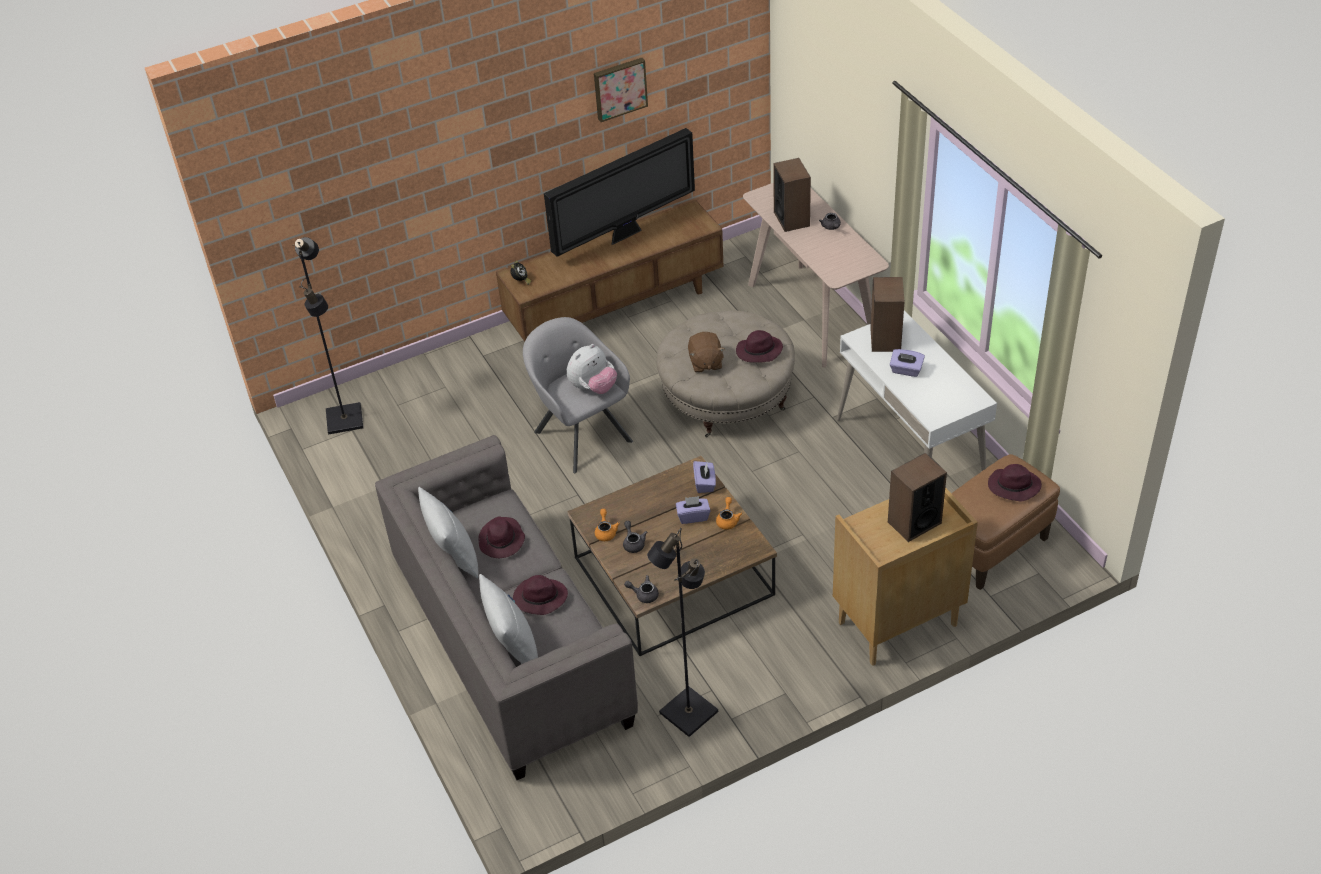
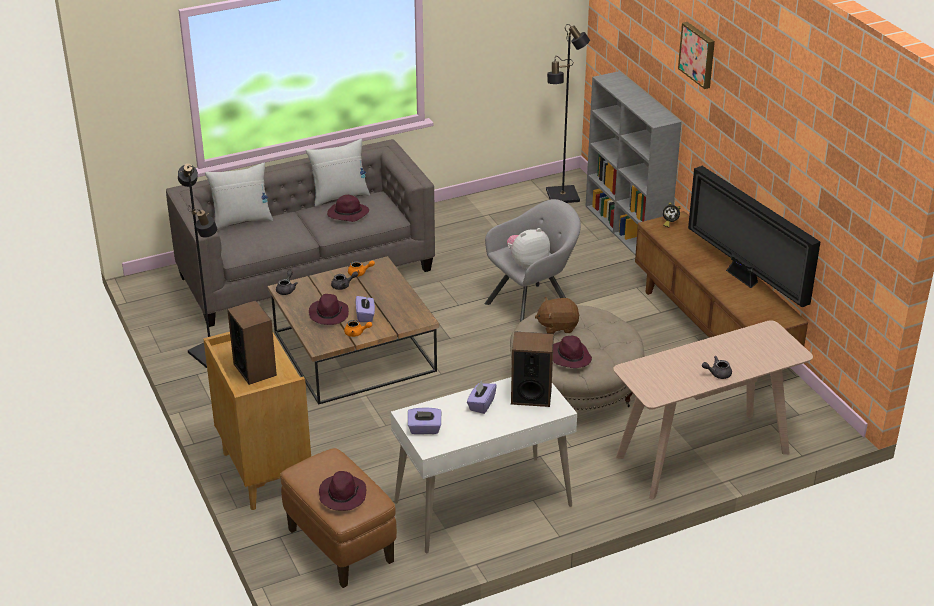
camera: 90 degrees right, 10 degrees down
(428, 365) = (627, 230): none -> grey bookcase
(539, 598) = (283, 230): purple hat -> purple hat (328, 314)
(593, 387) = (527, 263): plush toy -> plush toy turned 105 degrees clockwise
(619, 88) = (789, 144): picture -> picture (698, 54)
(705, 483) = (403, 323): purple tissue box -> purple tissue box (424, 429)
(791, 219) = (731, 348): speaker -> none

